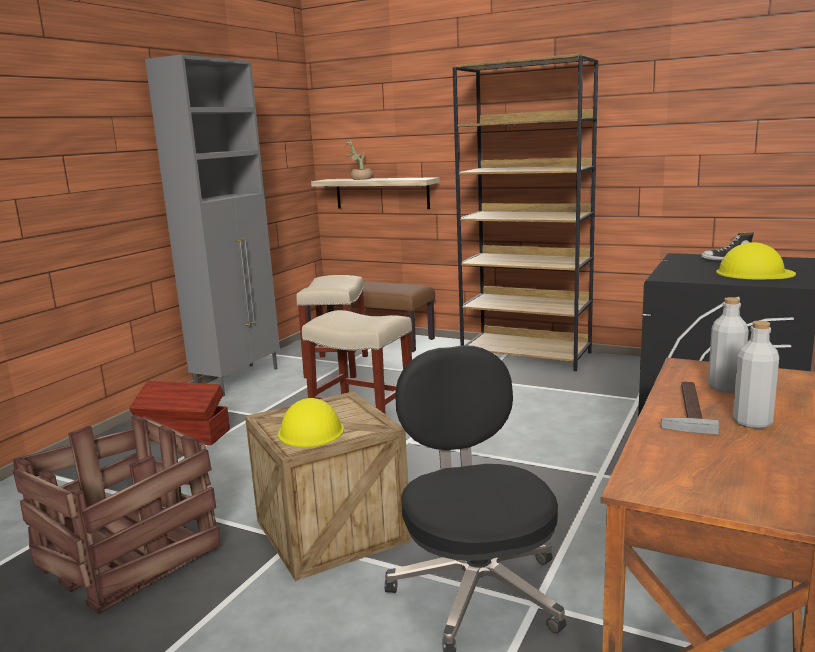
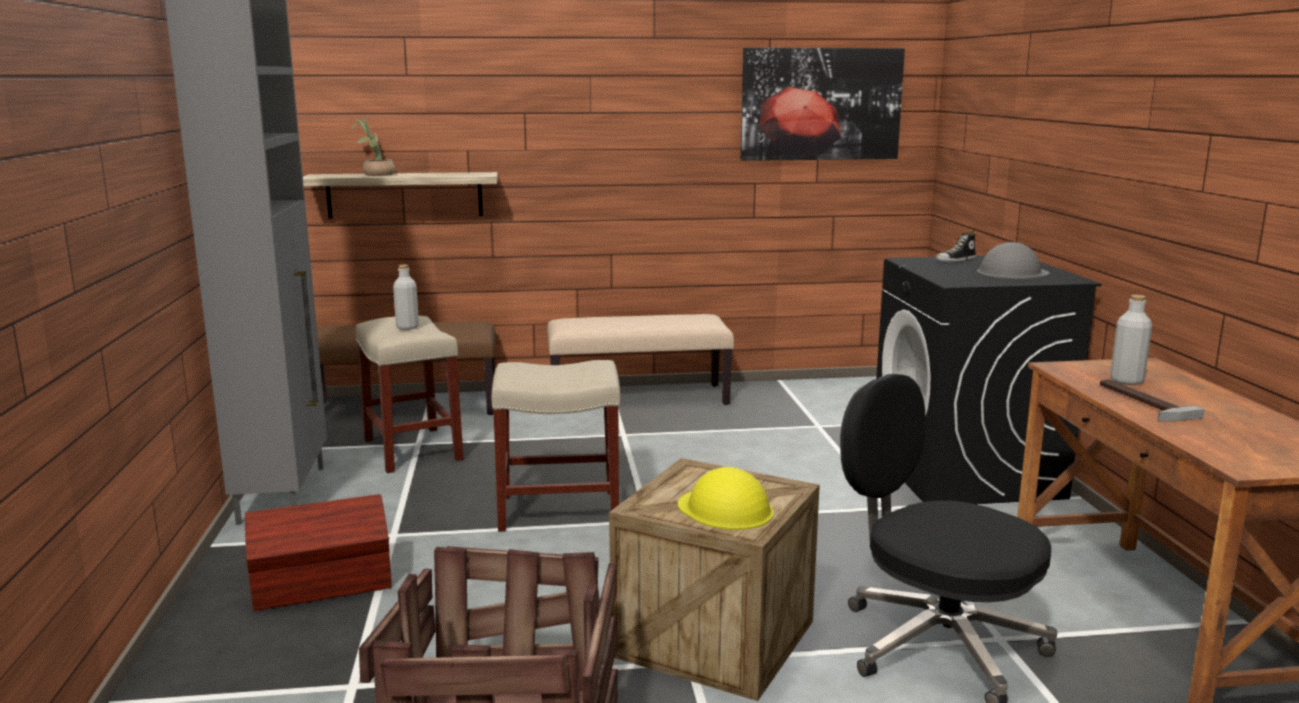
camera: 35 degrees left, 0 degrees up
(527, 355) = (639, 397): brown bookcase -> beige bench
(702, 115) = (821, 104): none -> picture
(752, 422) = (1201, 404): grey bottle -> grey bottle (407, 327)
(754, 273) = (1012, 272): yellow hard hat -> grey hard hat

